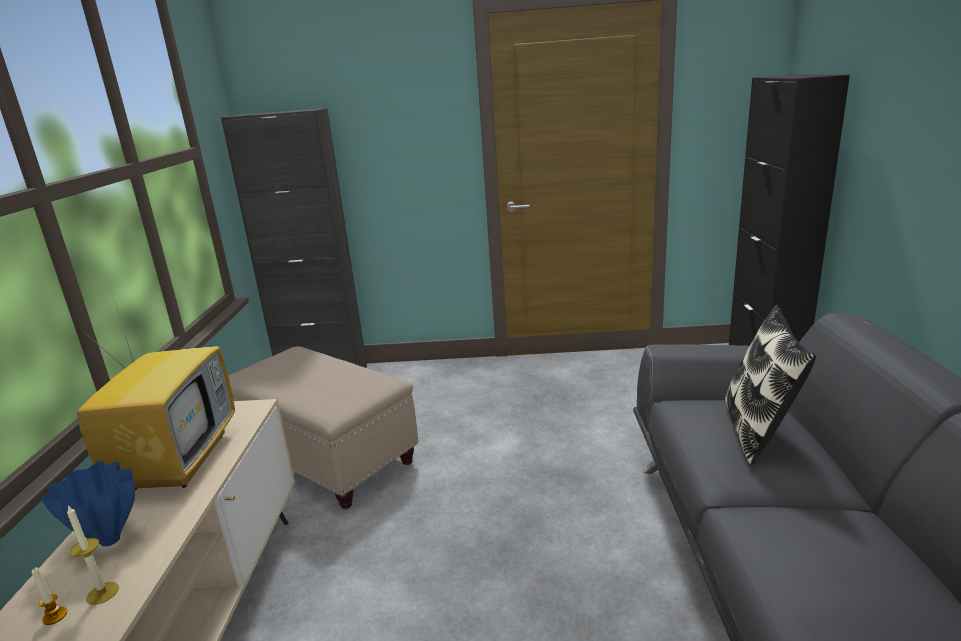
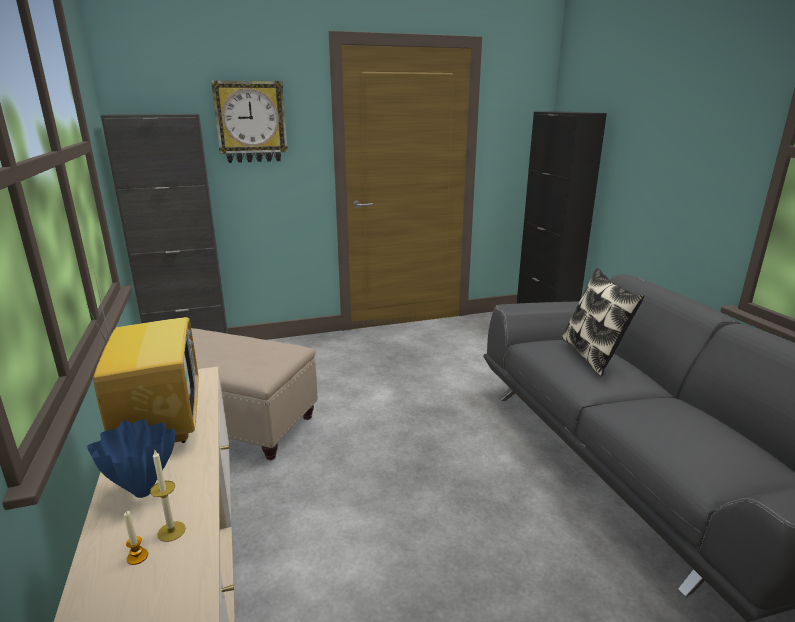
camera: 20 degrees left, 0 degrees up
(384, 114) = (251, 122): none -> wall clock

